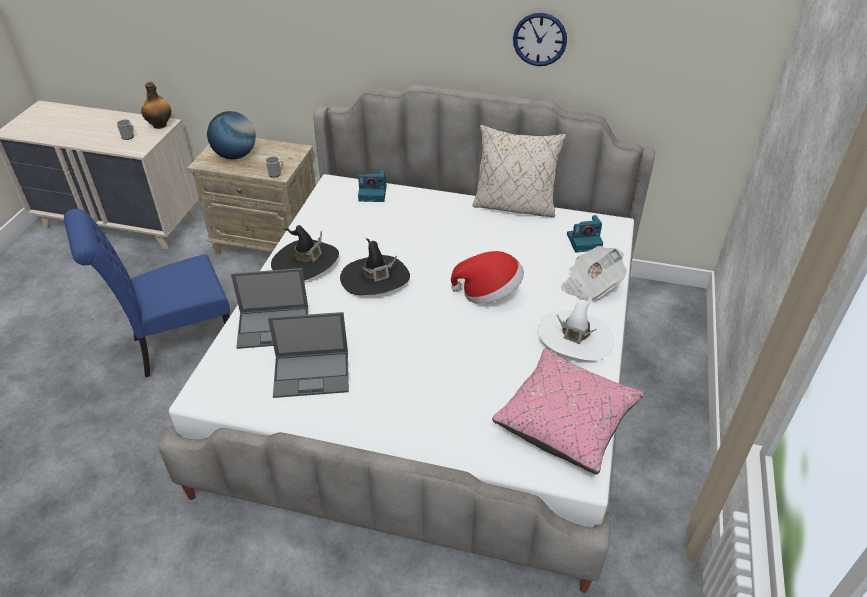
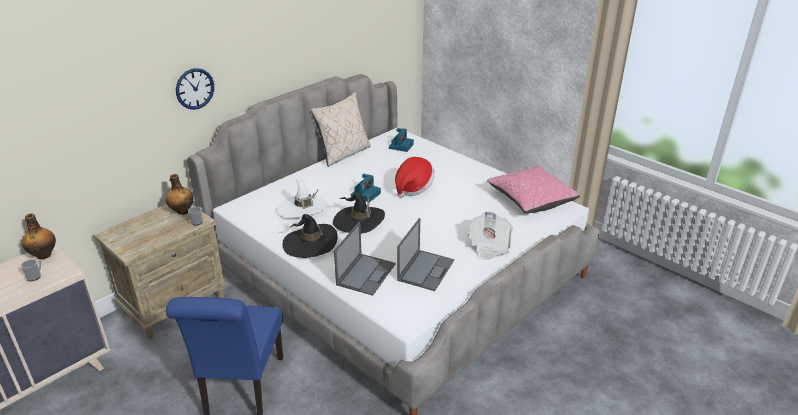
camera: 60 degrees left, 10 degrees down
(235, 155) = (143, 233): globe -> none
(287, 157) = (182, 211): none -> bottle
(373, 193) = (266, 195): camera -> camera (365, 194)
(539, 39) = (318, 39): wall clock -> wall clock (195, 88)
(575, 338) = (474, 176): white hat -> white hat (303, 208)
(590, 286) = (439, 157): newspaper -> newspaper (489, 246)

